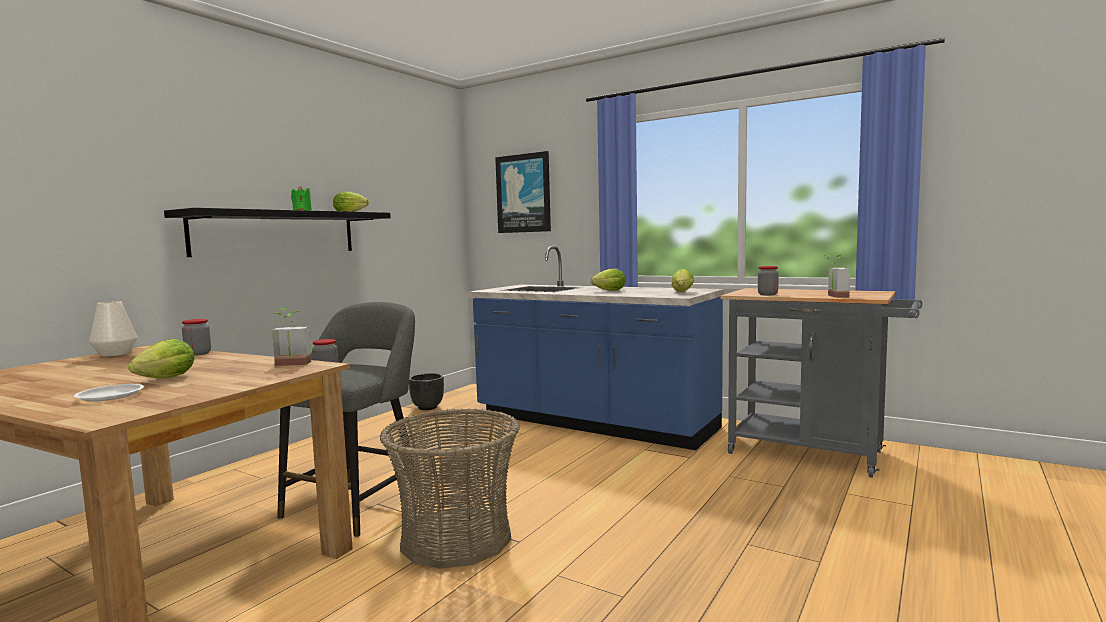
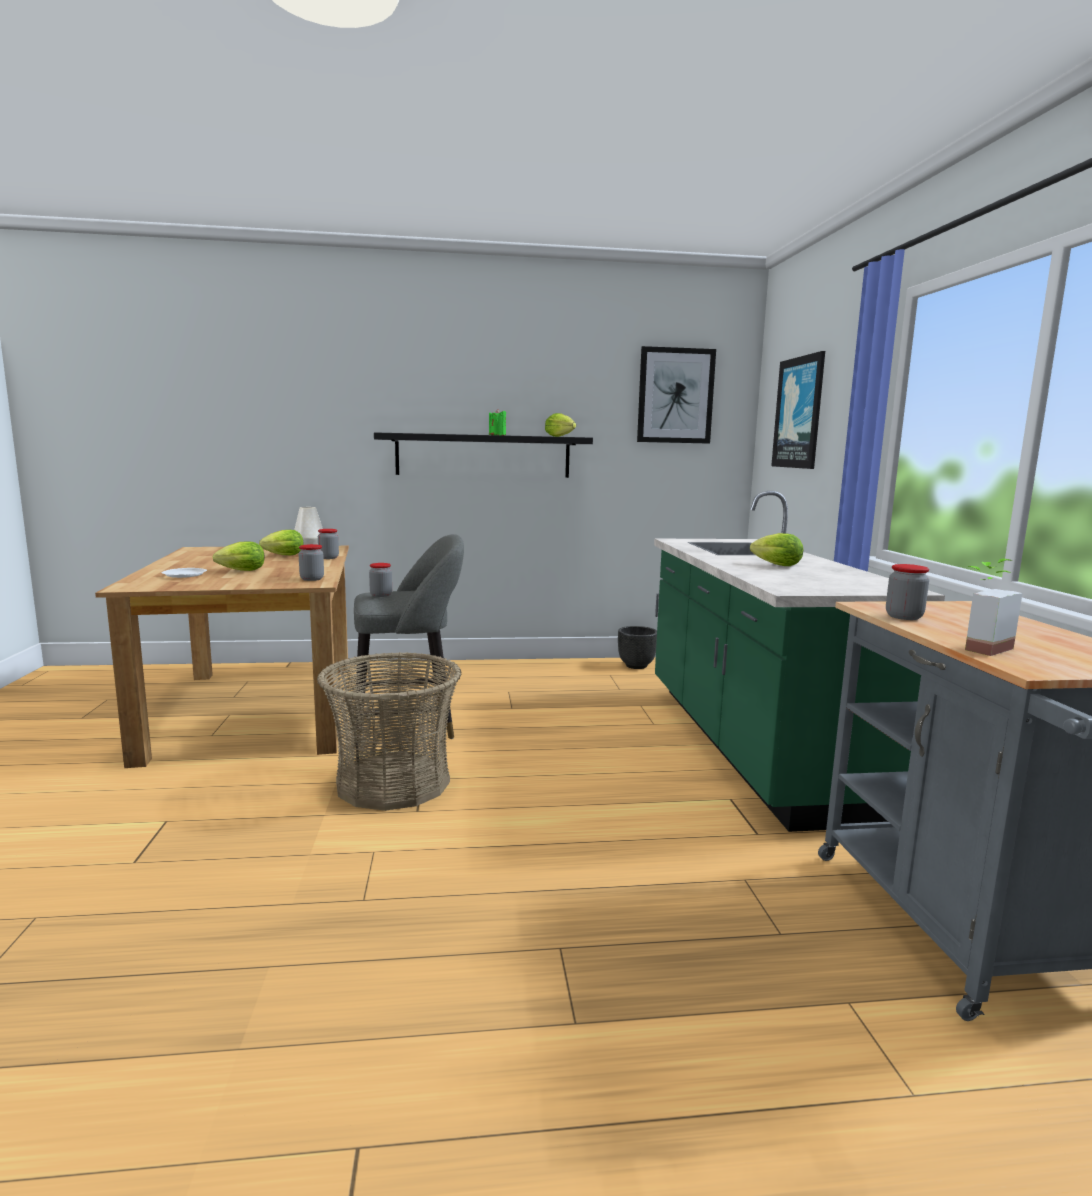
camera: 50 degrees right, 5 degrees up
(291, 365) = (312, 579): potted plant -> jar
(417, 180) = (675, 396): none -> picture
(593, 423) = (751, 745): blue counter -> green counter
(682, 292) = (834, 586): lettuce -> lettuce (282, 555)

